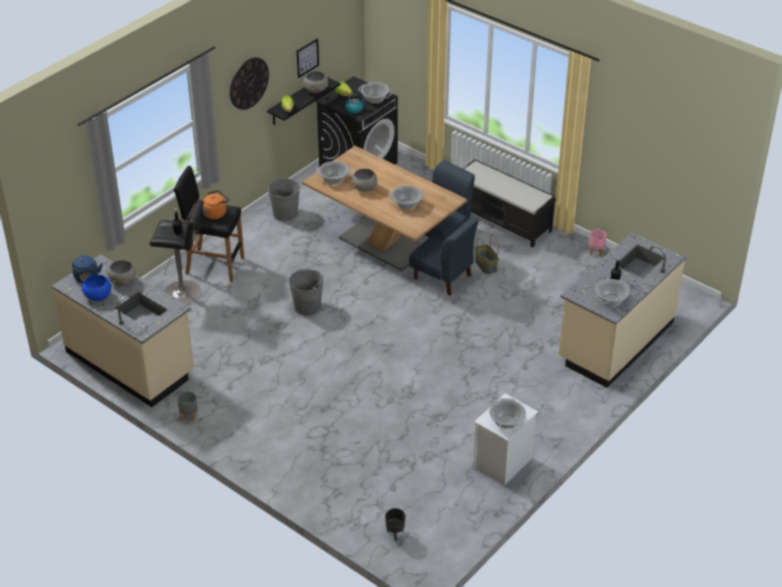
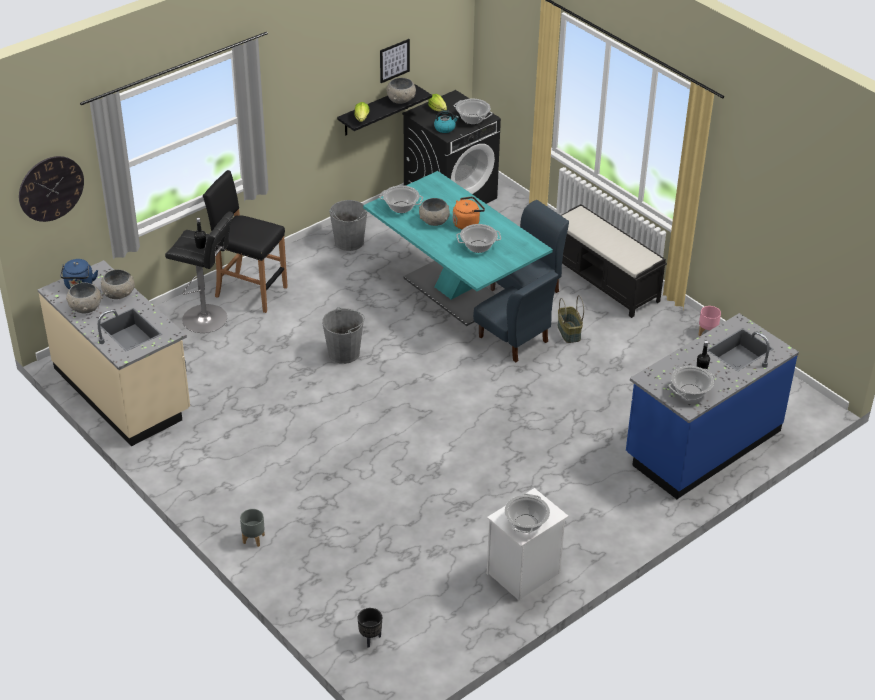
camera: 10 degrees right, 0 degrees up
(98, 296) = (85, 308): blue bowl -> grey bowl
(188, 416) = (170, 462): grey planter -> grey planter (253, 539)
(216, 213) = (253, 230): orange kettle -> orange kettle (467, 223)
(248, 83) = (314, 81): wall clock -> wall clock (51, 188)
(384, 244) = (454, 291): brown dining table -> turquoise dining table
(615, 341) = (702, 444): beige counter -> blue counter

